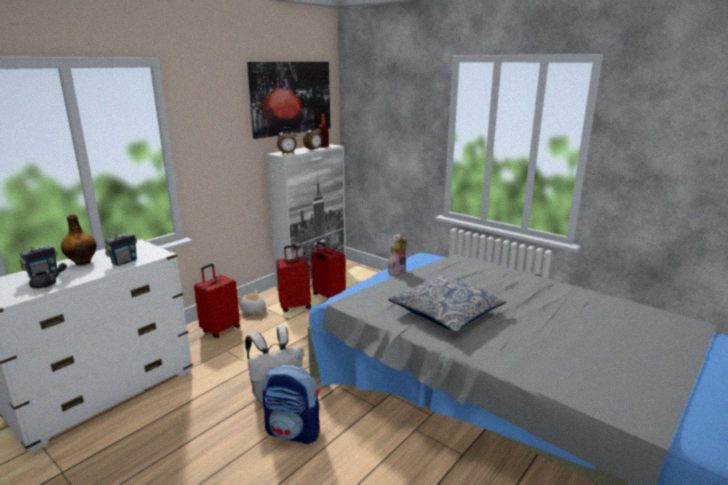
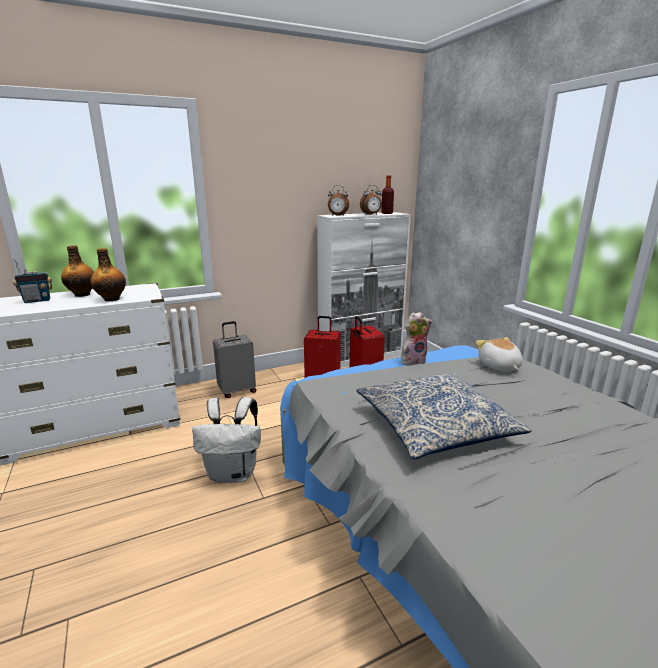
camera: 25 degrees right, 0 degrees up
(48, 284) = (29, 307): grey teapot -> none
(124, 262) = (111, 299): radio -> bottle
(220, 329) = (237, 391): red suitcase -> grey suitcase
(253, 311) = (280, 379): plush toy -> plush toy (499, 367)
(291, 98) = (353, 155): picture -> none
(293, 432) = (218, 525): backpack -> none

